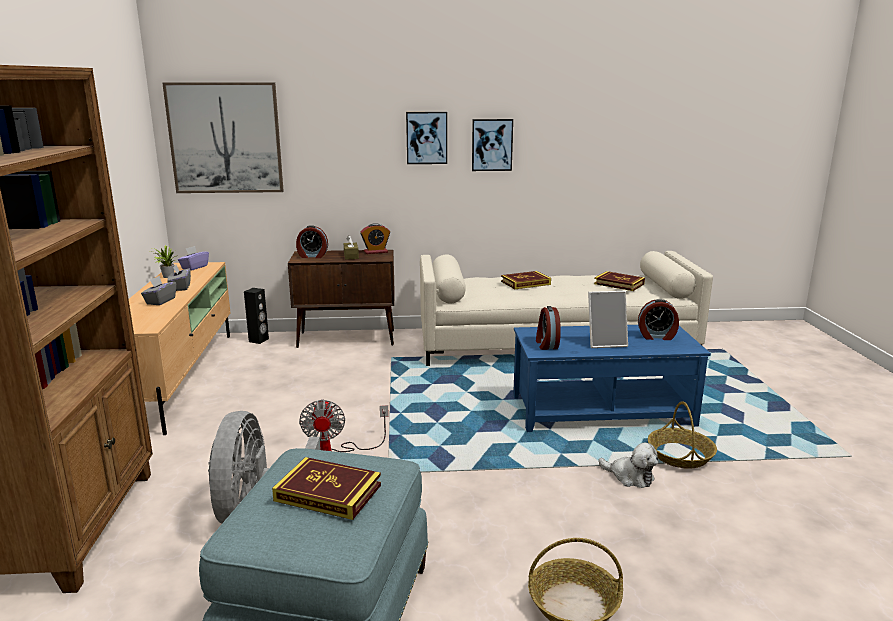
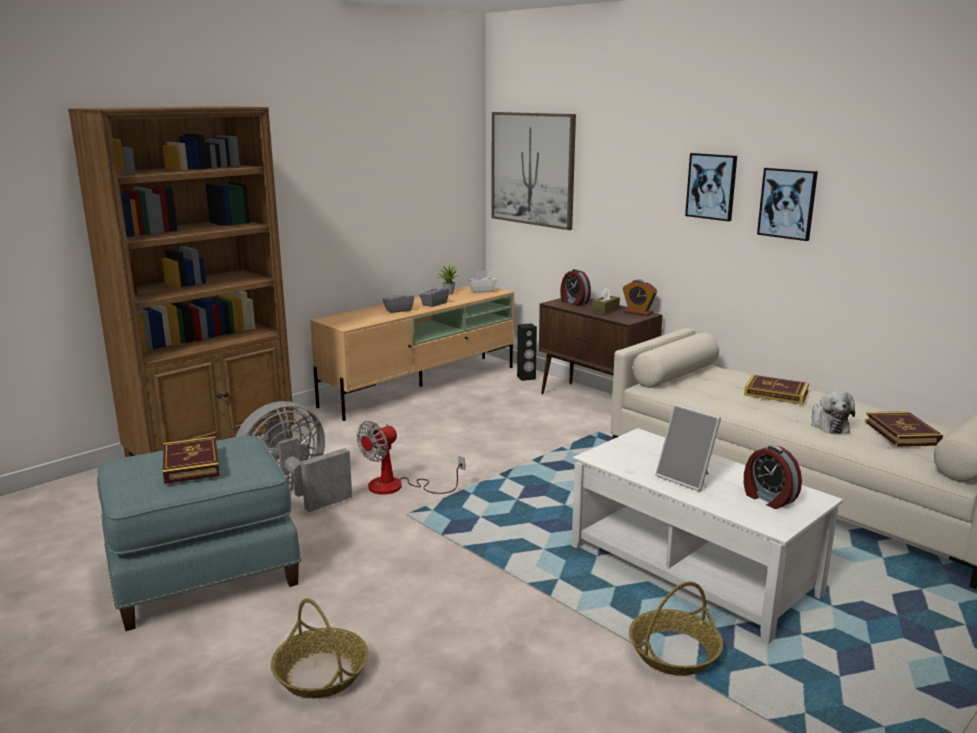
camera: 50 degrees right, 0 degrees up
(194, 267) = (482, 291): purple tissue box -> white tissue box
(546, 344) = (622, 454): alarm clock -> none
(601, 410) = (693, 569): blue coffee table -> white coffee table
(630, 477) = (576, 634): plush toy -> plush toy (828, 425)

